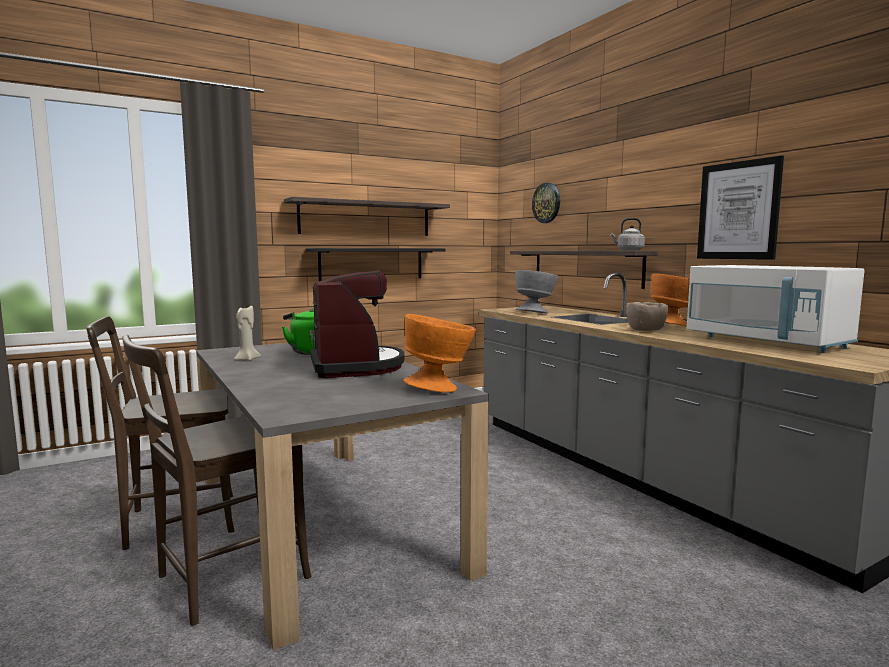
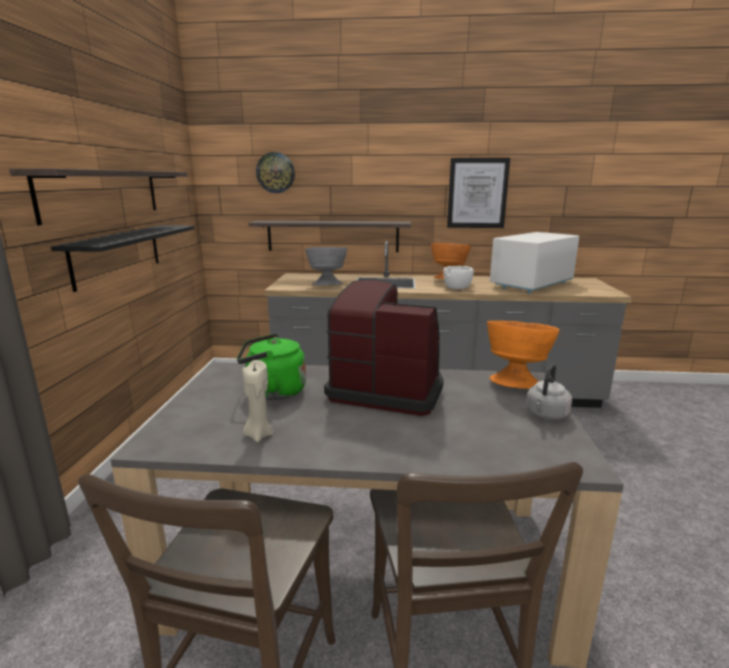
camera: 55 degrees left, 10 degrees up
(628, 250) = (394, 222): grey kettle -> grey kettle (546, 415)
(646, 330) = (457, 288): brown bowl -> white bowl
(766, 342) = (531, 284): white microwave -> white microwave turned 135 degrees clockwise

